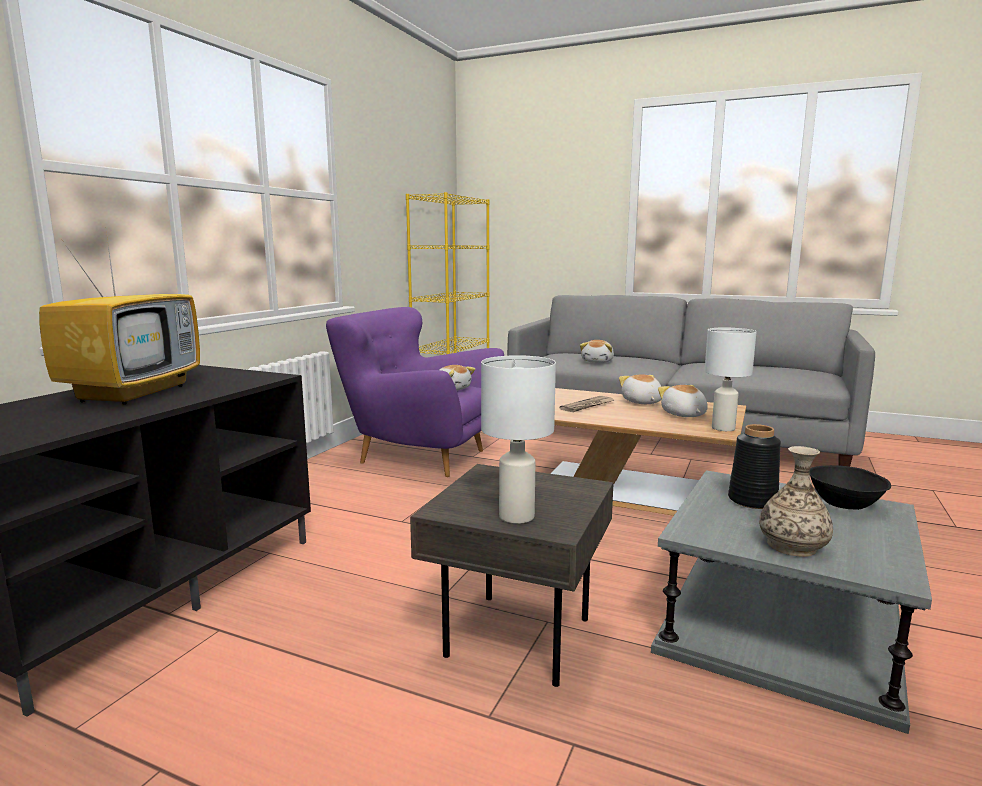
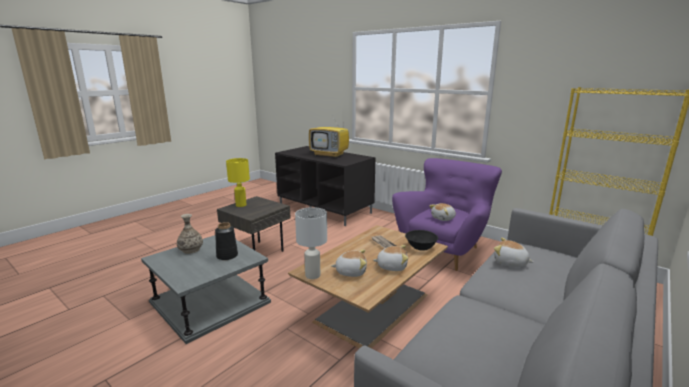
camera: 105 degrees right, 5 degrees up
(517, 516) = (241, 205): white table lamp -> yellow table lamp
(845, 503) = (200, 275): black bowl -> black bowl (420, 247)

